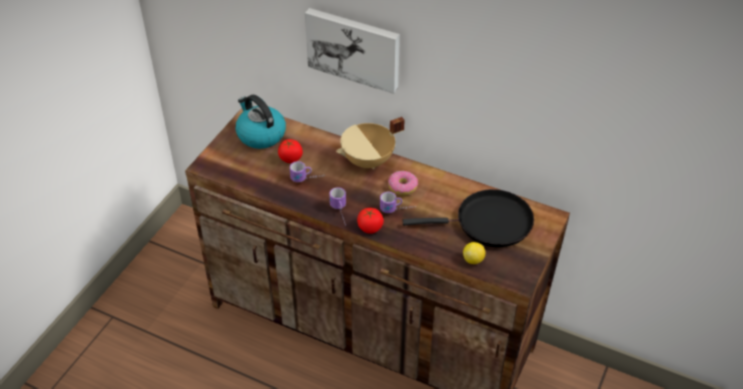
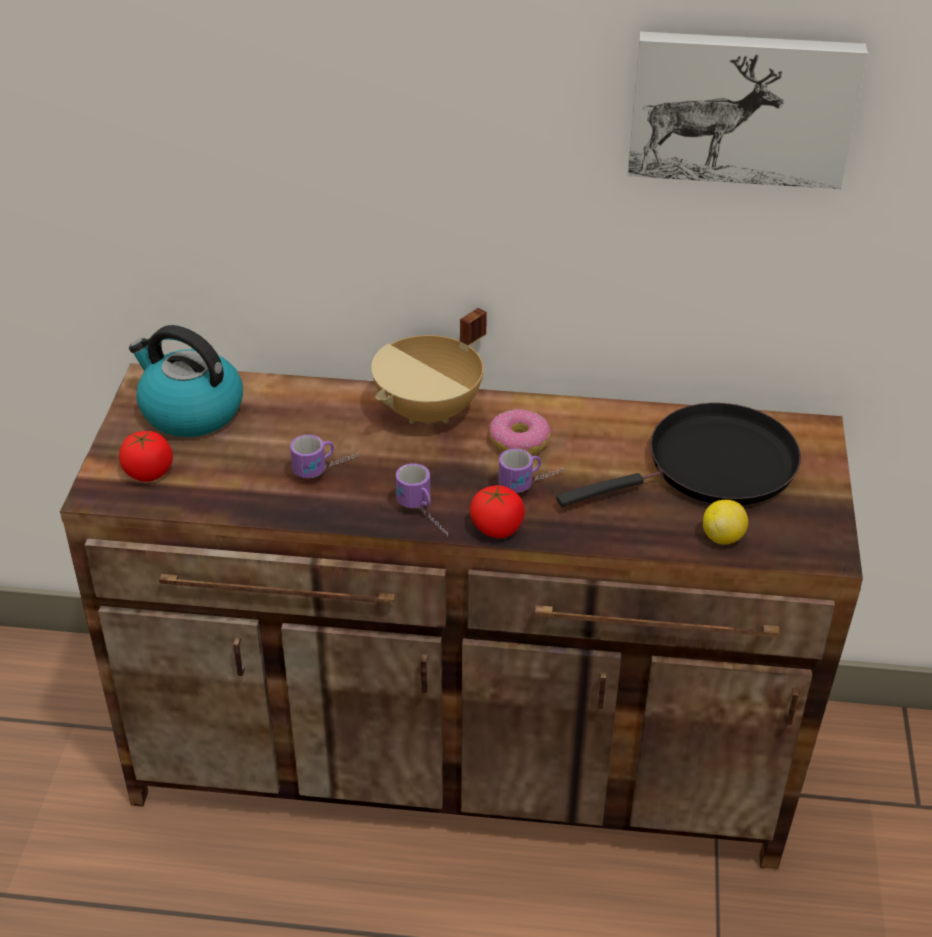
camera: 20 degrees left, 5 degrees down
(291, 158) = (273, 439): tomato -> tomato (148, 472)
(354, 48) = (372, 181): picture -> picture (742, 107)

